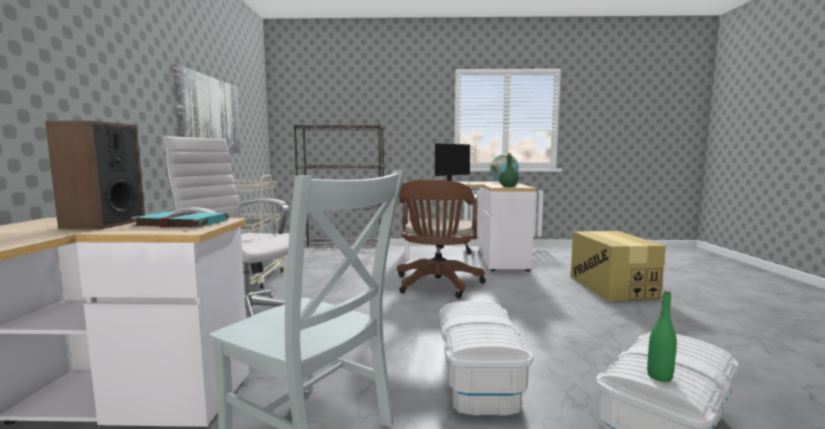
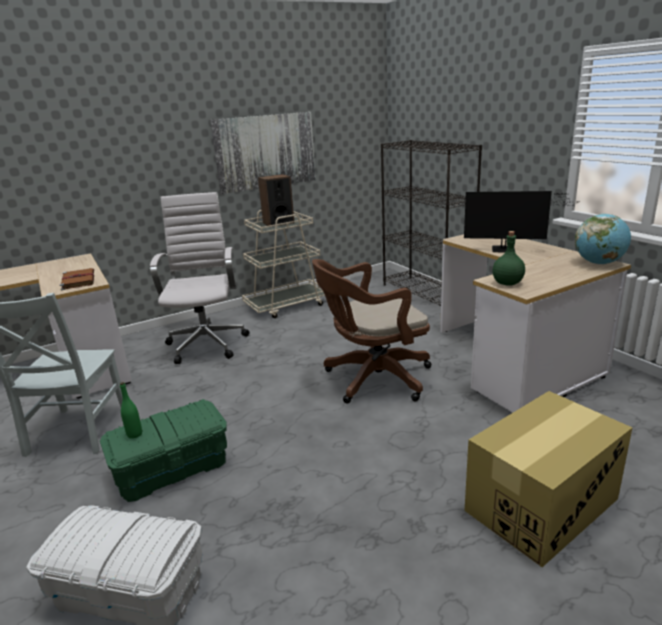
camera: 60 degrees right, 15 degrees up
(103, 224) = (70, 270): speaker -> speaker (278, 223)
(180, 223) = (78, 280): turquoise book -> brown book
(478, 379) = (172, 468): white storage box -> green storage box
(659, 377) = (71, 531): green bottle -> green bottle (134, 434)

